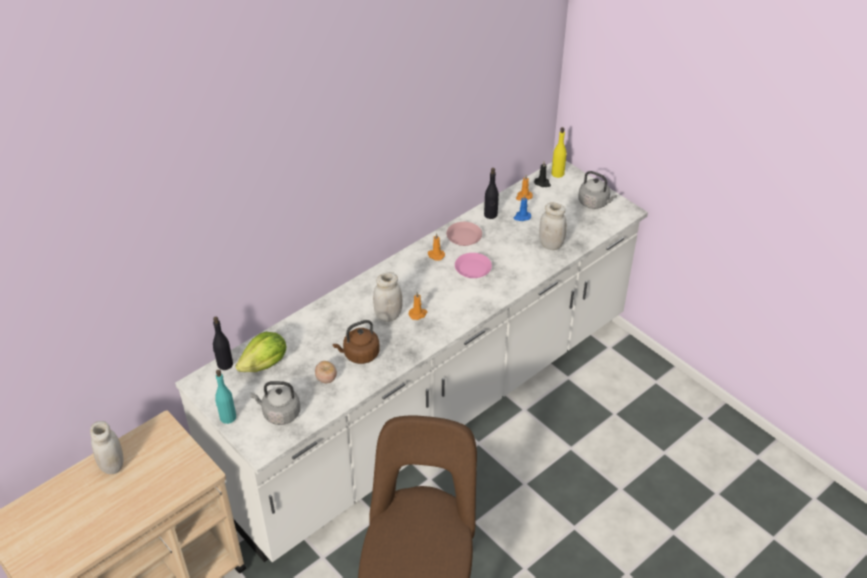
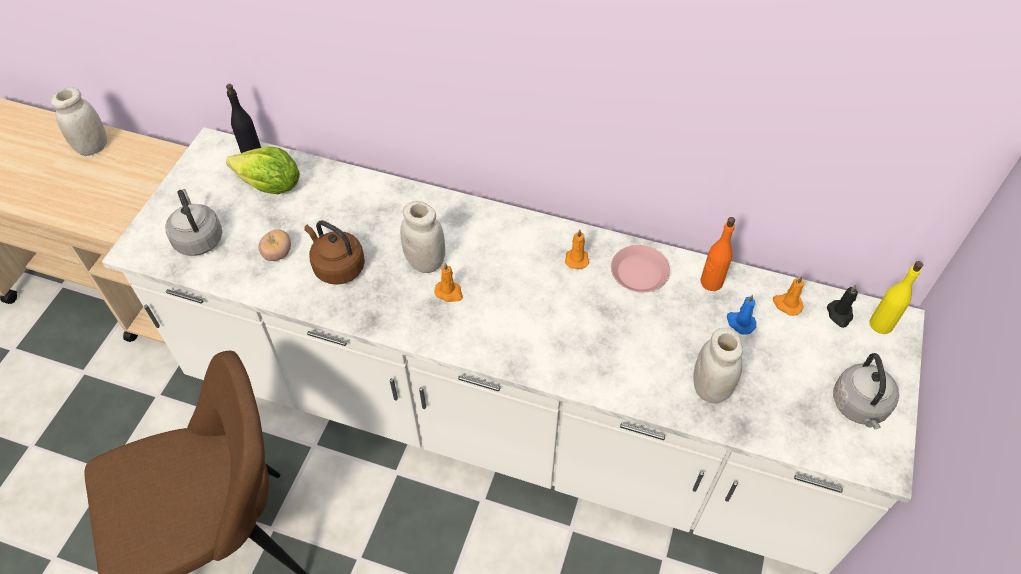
camera: 60 degrees right, 10 degrees up
(228, 417) = (170, 196): turquoise bottle -> none
(473, 268) = (582, 313): pink plate -> none
(490, 215) = (711, 282): black bottle -> orange bottle

